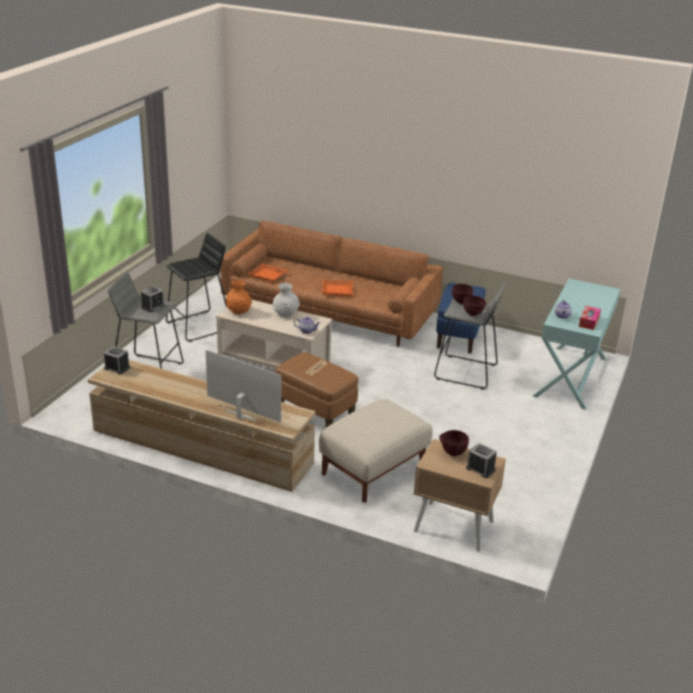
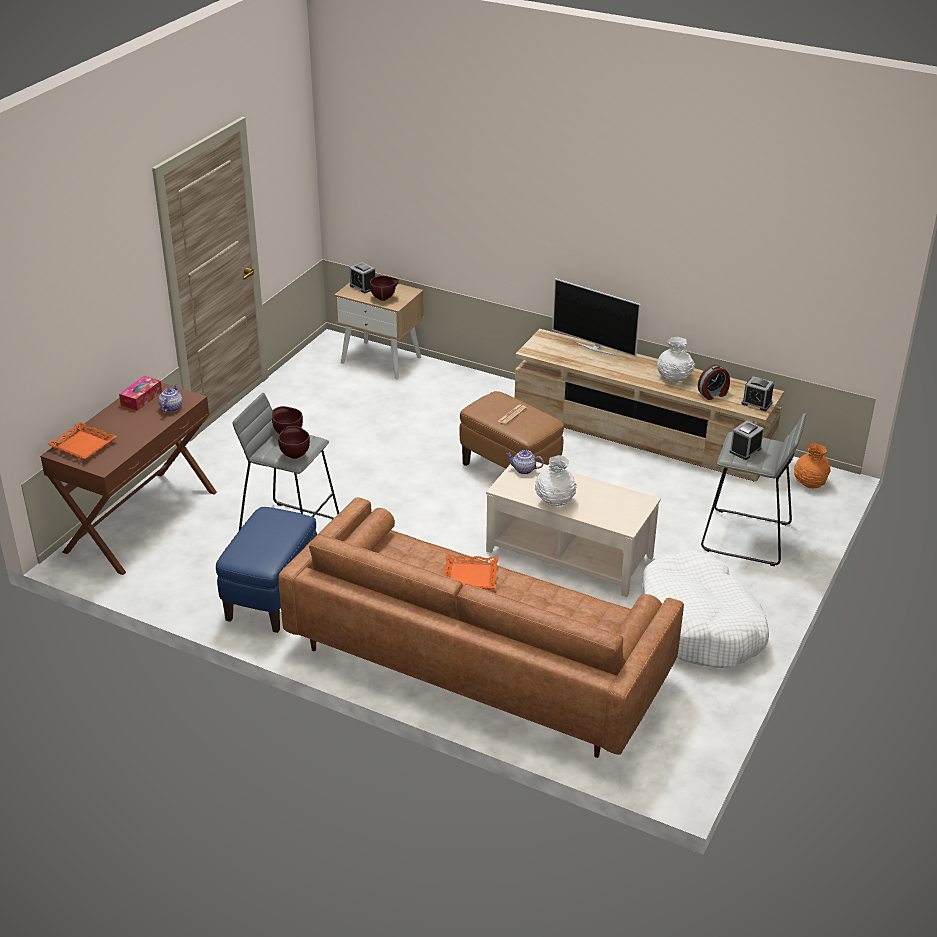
camera: 175 degrees left, 5 degrees up
(149, 375) = (713, 394): none -> alarm clock
(177, 388) = (675, 378): none -> white vase
(199, 326) = (700, 625): black stool -> white dog bed
(239, 311) = (627, 505): orange vase -> orange vase (809, 482)
(268, 275) = (593, 615): orange tray -> orange tray (83, 445)
(373, 469) = (449, 409): beige ottoman -> none
(571, 377) = (141, 521): turquoise console table -> brown console table

